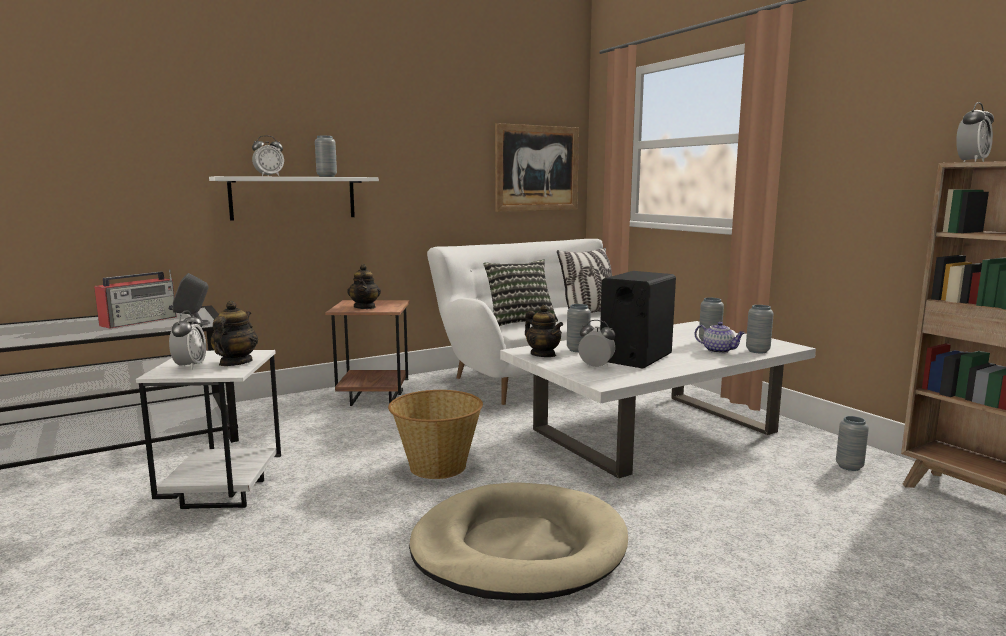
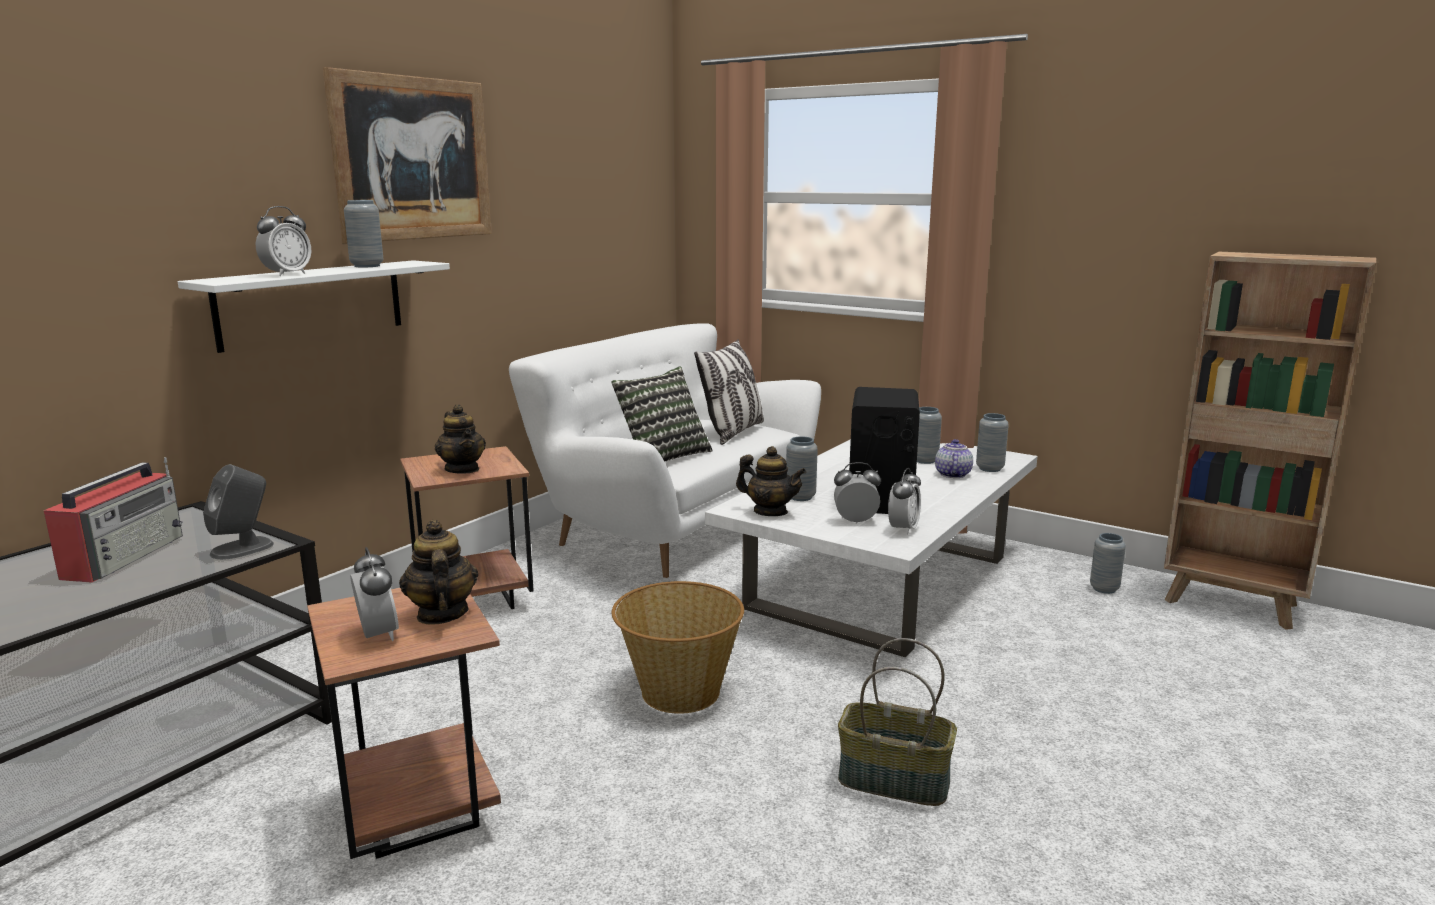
camera: 25 degrees left, 5 degrees up
(221, 495) = (417, 817): white side table -> brown side table
(518, 548) = (892, 782): beige dog bed -> basket
(537, 168) = (621, 228): picture -> picture (413, 159)
(718, 351) = (951, 474): teapot -> teapot turned 90 degrees counterclockwise
(971, 162) = (1239, 255): alarm clock -> alarm clock (903, 529)

